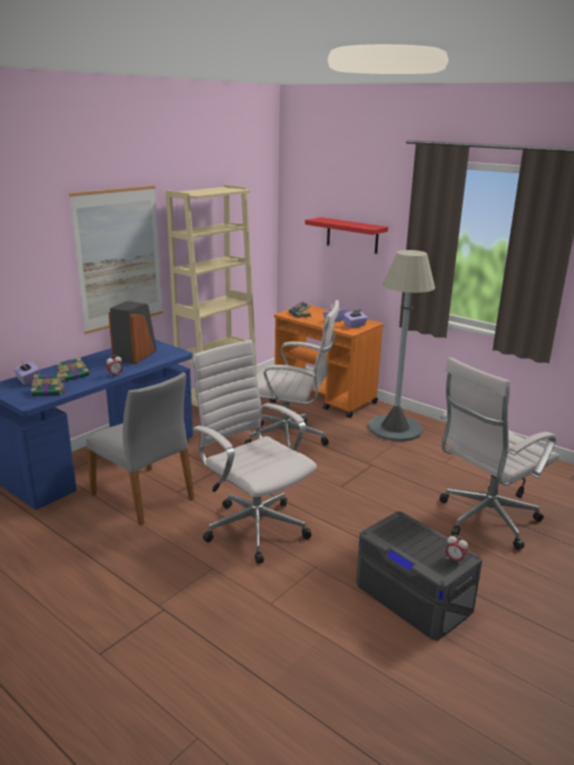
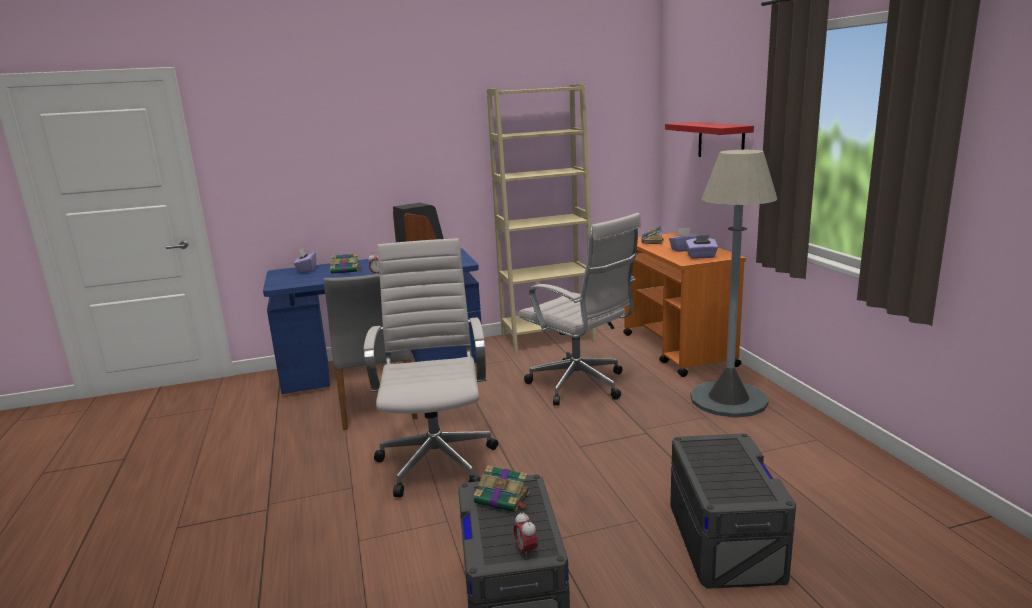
camera: 35 degrees right, 5 degrees down
(49, 391) = (306, 279): book -> book (503, 498)
(119, 258) = (429, 160): picture -> none
(484, 520) = (724, 539): white office chair -> grey storage box

